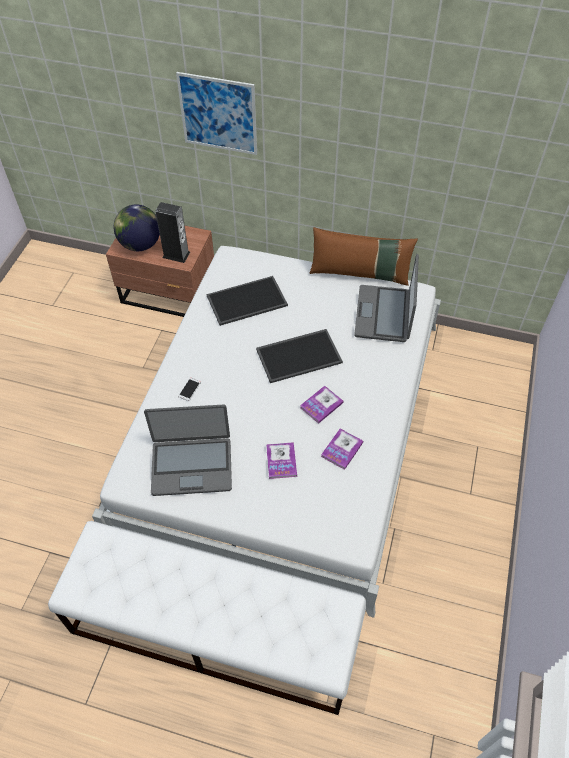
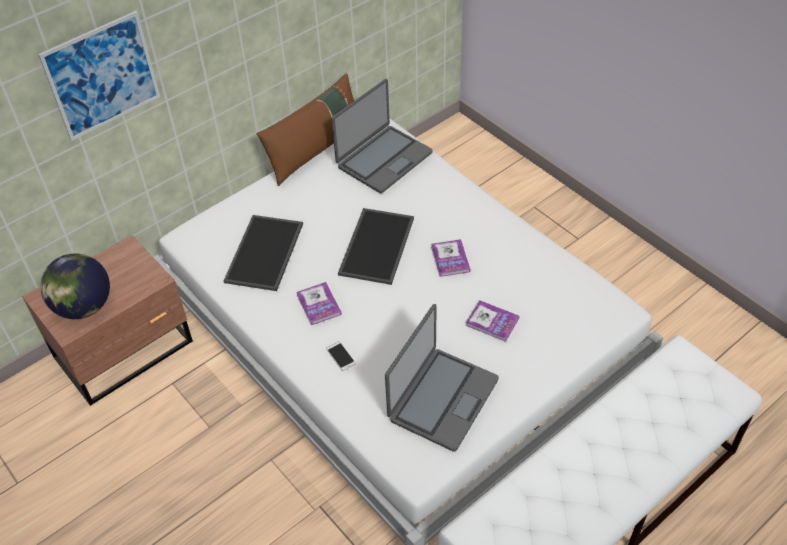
camera: 55 degrees left, 5 degrees down
(176, 255) = (136, 281): speaker -> none
(342, 449) = (512, 270): book -> book (318, 304)
(384, 314) = (383, 159): laptop -> laptop turned 90 degrees counterclockwise

